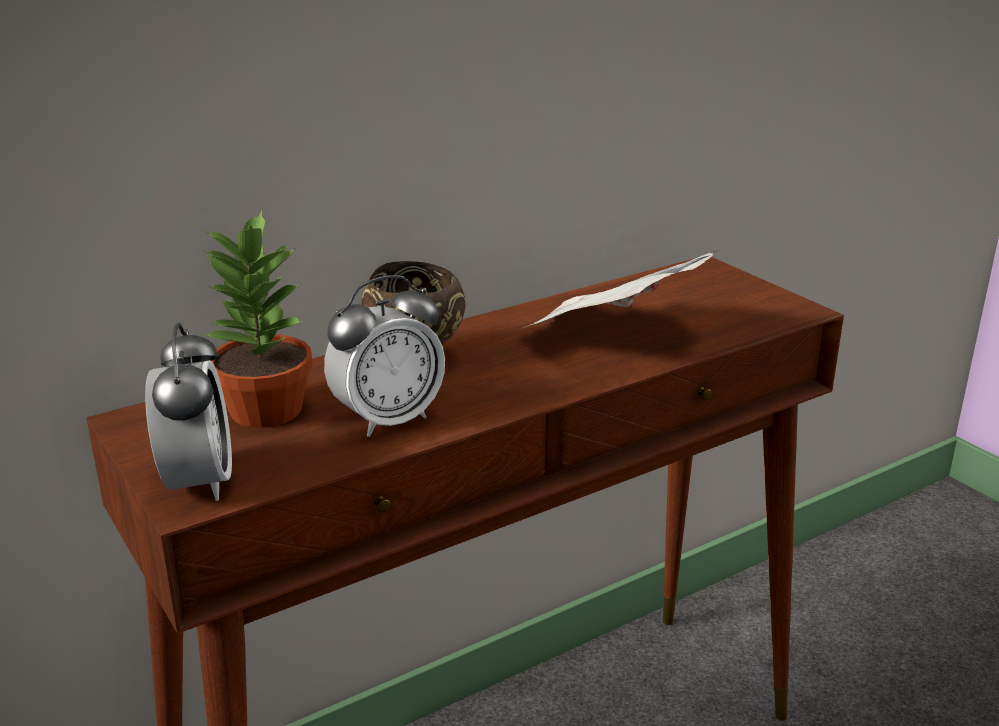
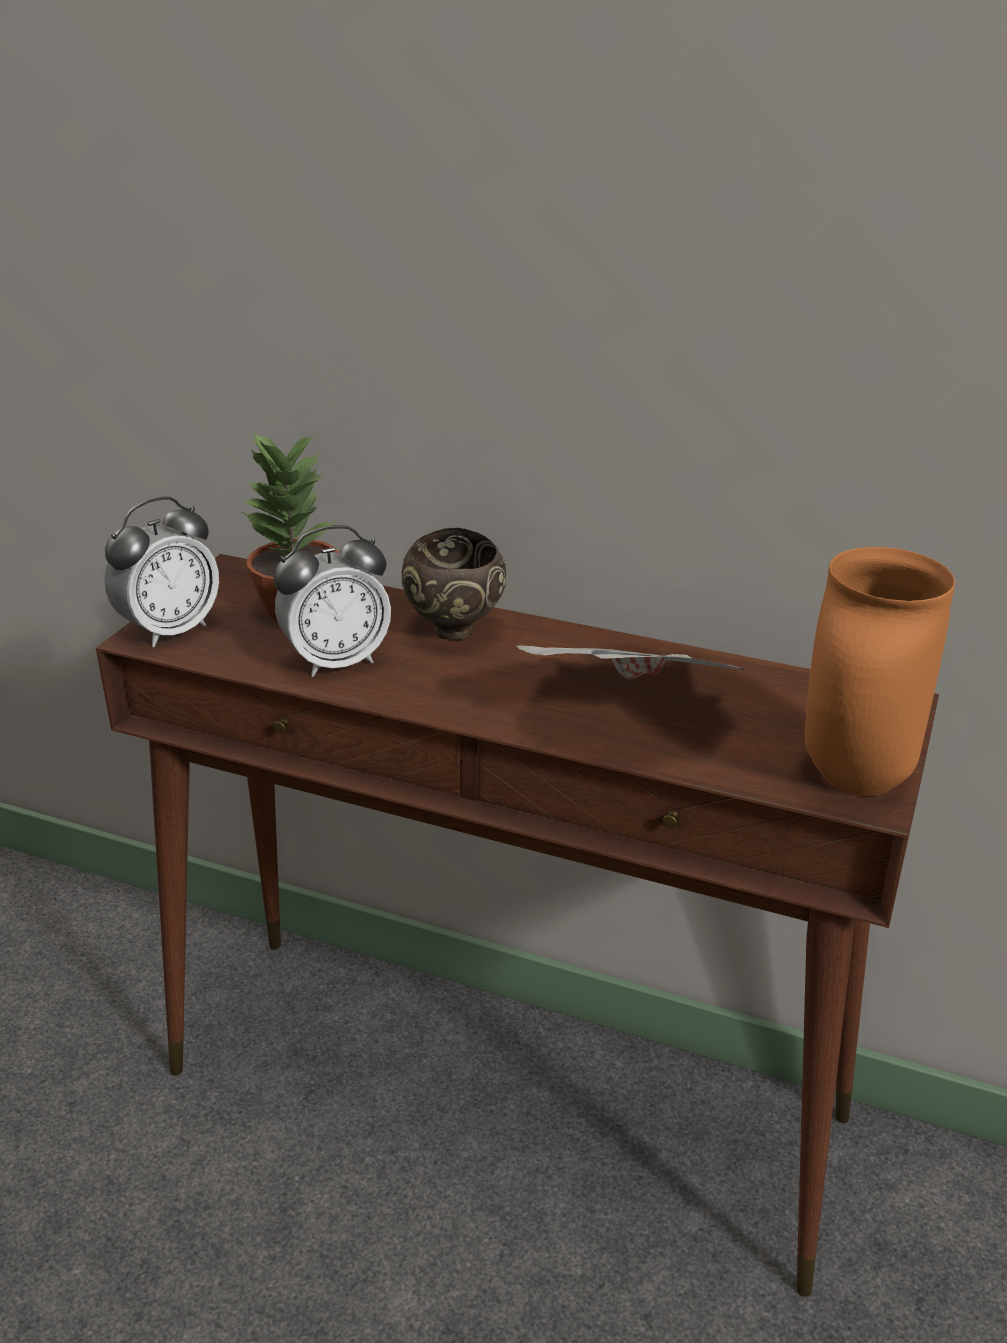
camera: 55 degrees right, 5 degrees up
(387, 419) = (336, 661): alarm clock -> alarm clock turned 45 degrees counterclockwise
(777, 306) = (858, 781): none -> orange vase

